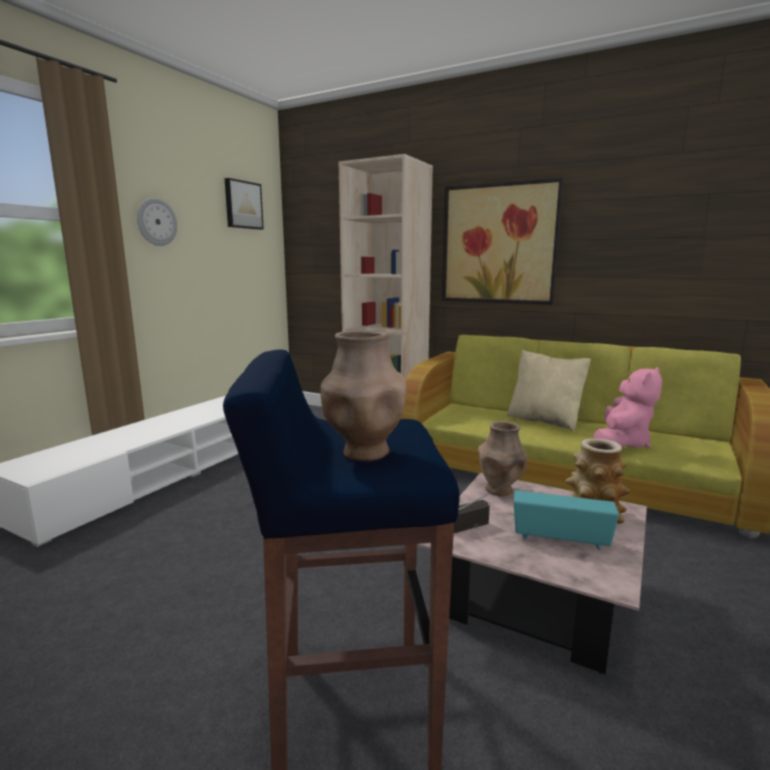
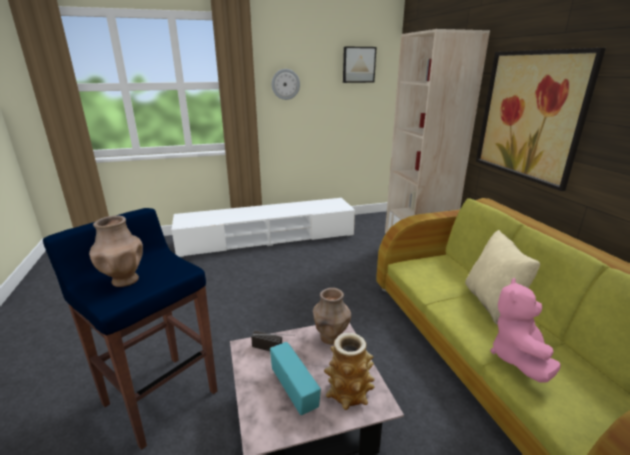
camera: 45 degrees right, 10 degrees up
(622, 443) = (518, 358): pink plush toy -> pink plush toy turned 120 degrees clockwise

